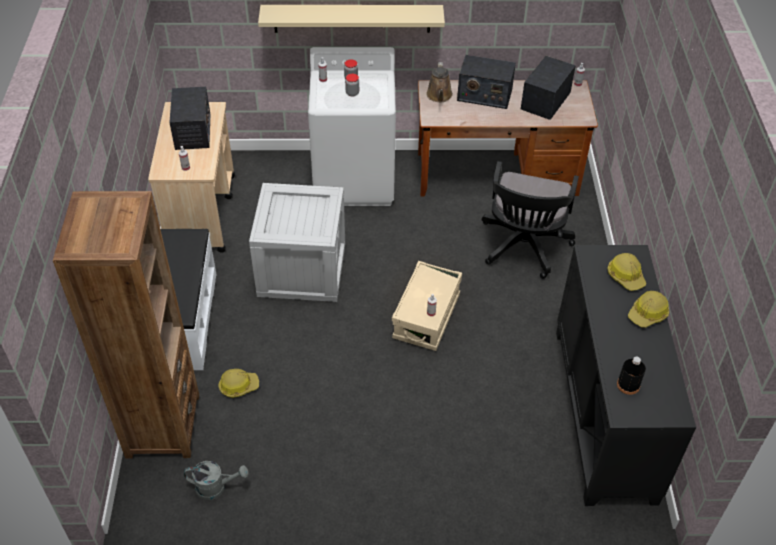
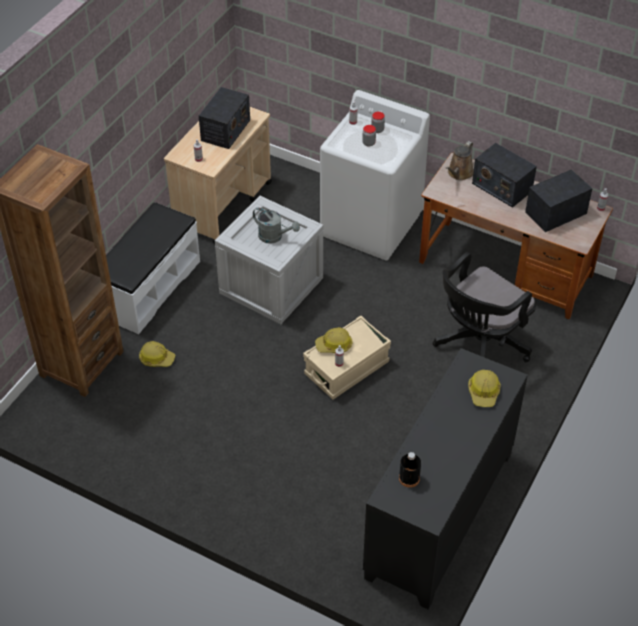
camera: 30 degrees right, 0 degrees up
(216, 487) = (89, 427): grey watering can -> grey watering can (274, 237)
(352, 18) = (398, 75): beige shelf -> none
(648, 314) = (476, 431): hard hat -> hard hat (334, 345)

